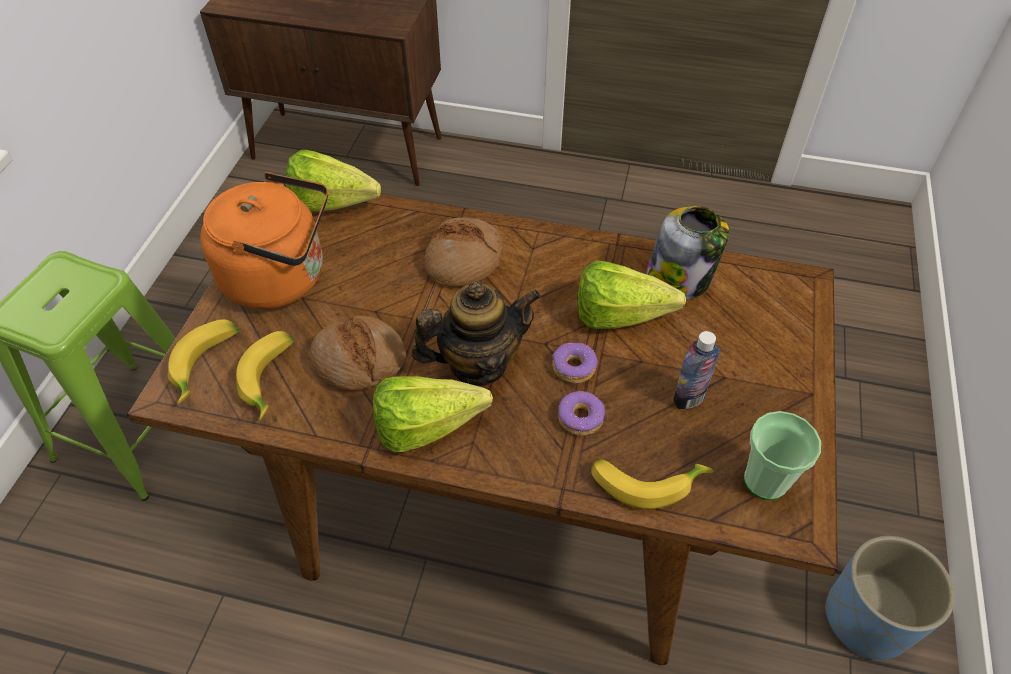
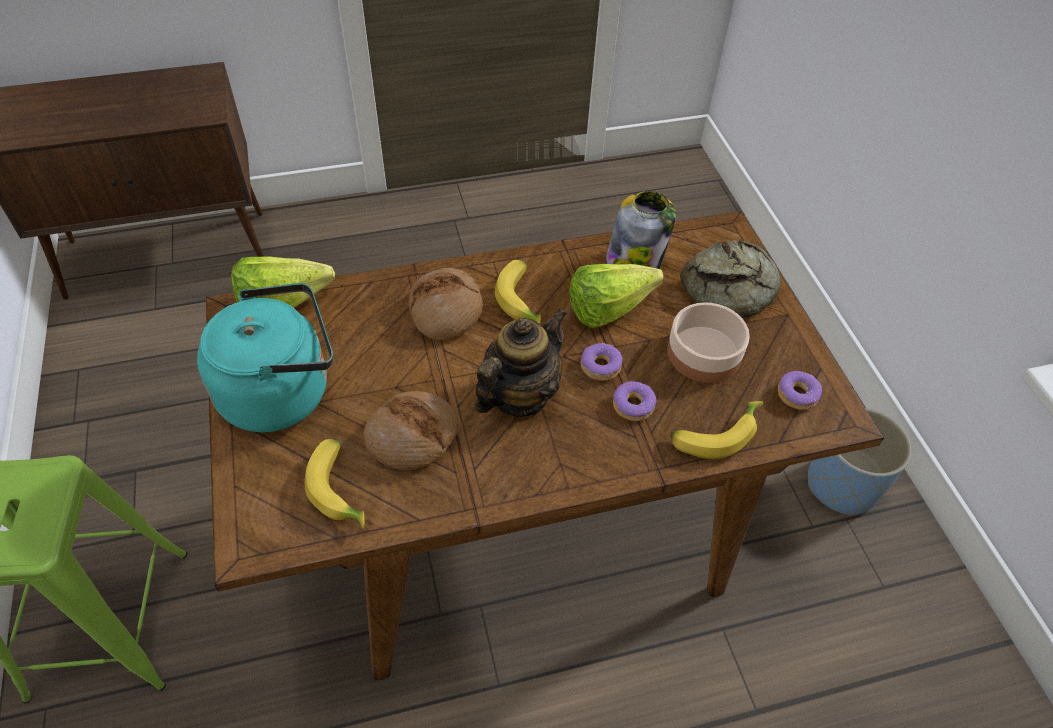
camera: 30 degrees left, 0 degrees up
(207, 366) = (266, 503): banana -> banana (523, 300)
(282, 278) = (282, 391): orange kettle -> turquoise kettle
(436, 428) = (522, 465): lettuce -> none
(689, 398) = (703, 354): bottle -> bowl
(765, 481) = (797, 395): cup -> donut
(766, 344) = (732, 288): none -> bread

